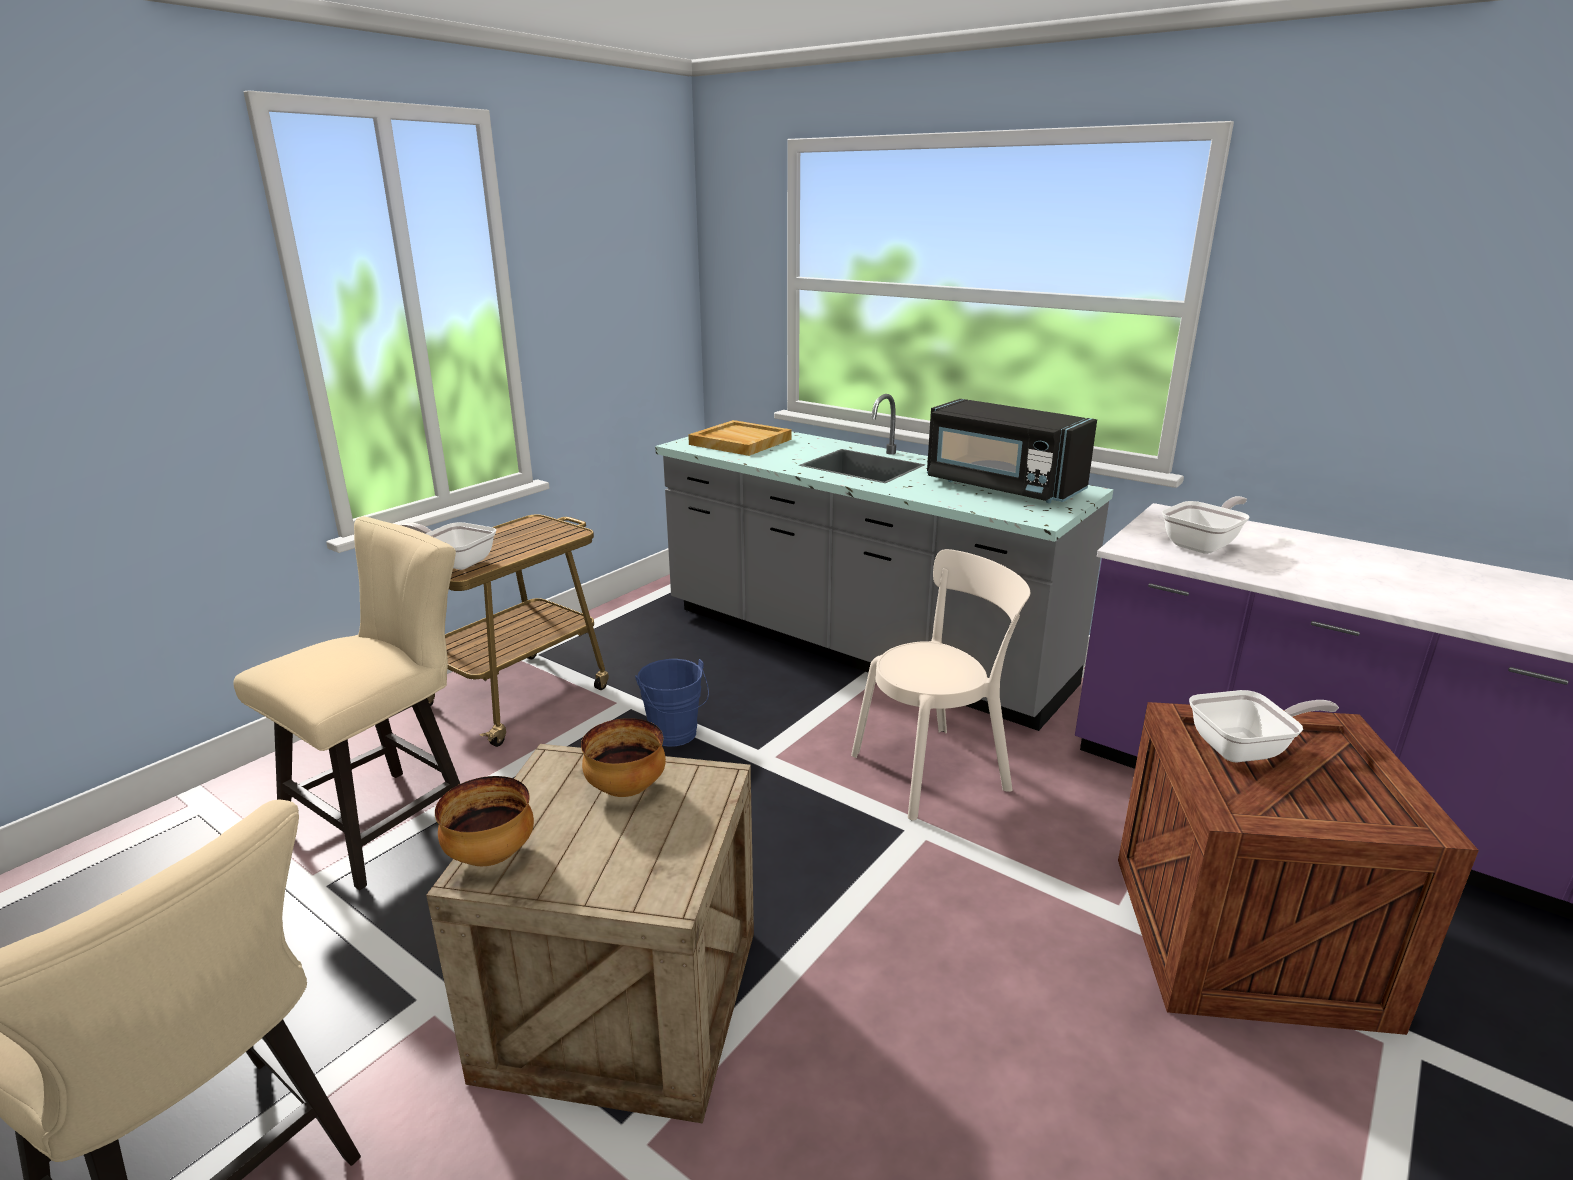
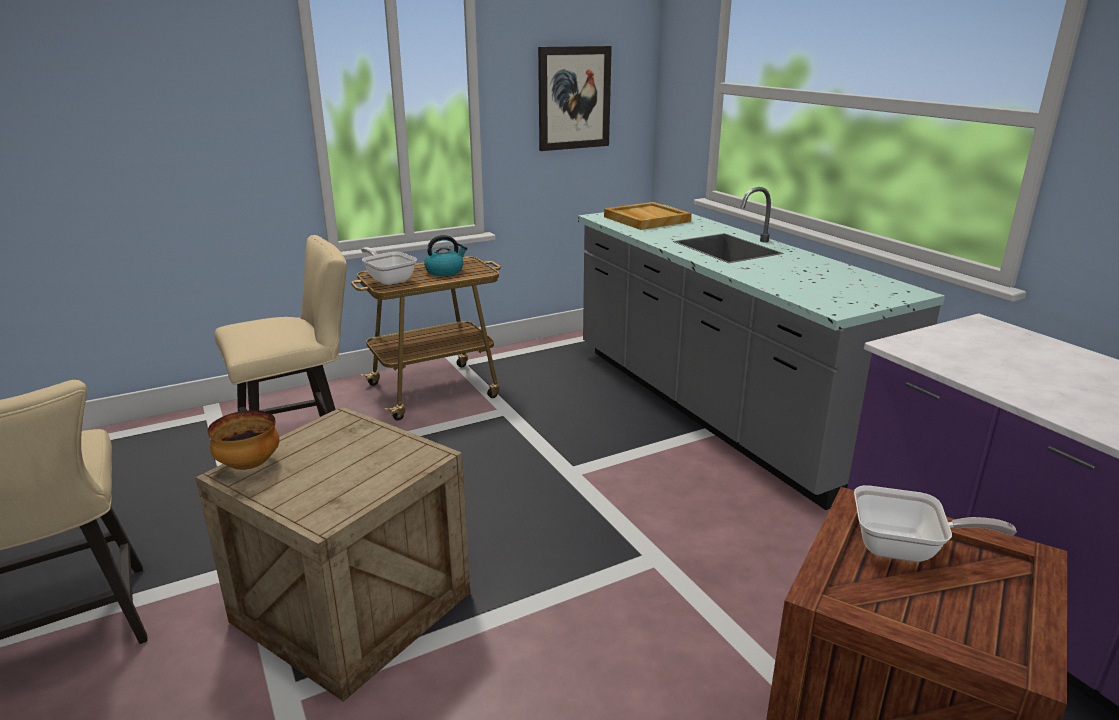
camera: 25 degrees right, 0 degrees up
(520, 539) = (445, 271): none -> kettle
(617, 301) = (574, 98): none -> picture
(625, 789) = (364, 447): bowl -> none
(675, 736) = (519, 442): blue bucket -> none
(936, 770) = (705, 517): beige chair -> none
(1002, 487) = (831, 279): black microwave -> none
(1204, 544) = (984, 355): frying pan -> none

